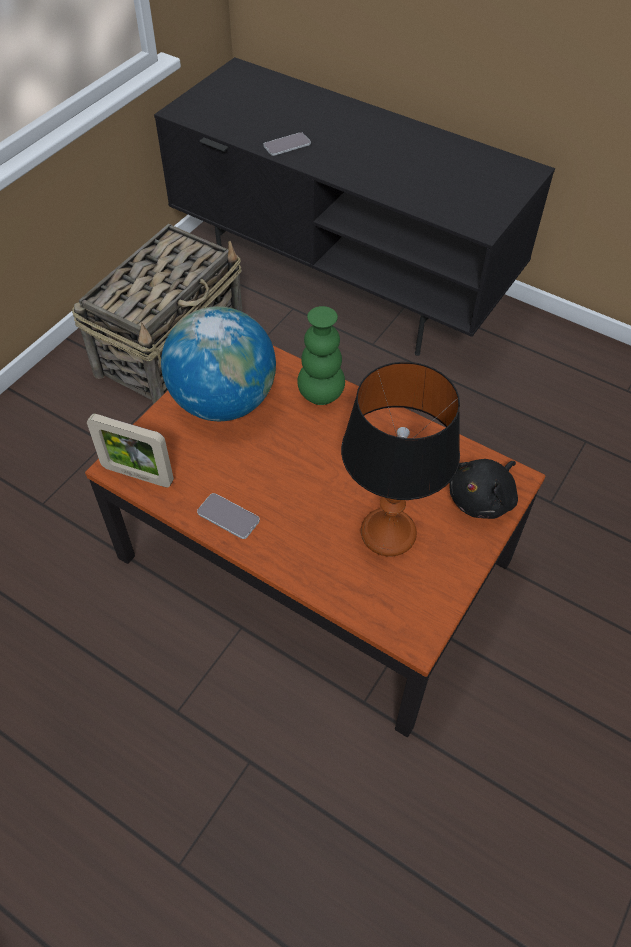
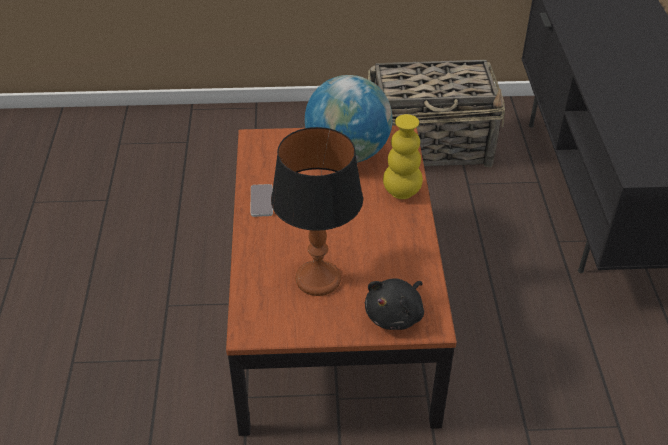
camera: 55 degrees right, 10 degrees down
(138, 475) = (256, 149): picture frame -> none
(287, 145) = (588, 46): phone -> none
(321, 395) = (401, 192): green vase -> yellow vase
(483, 499) = (396, 315): black plush toy -> black plush toy turned 60 degrees counterclockwise

